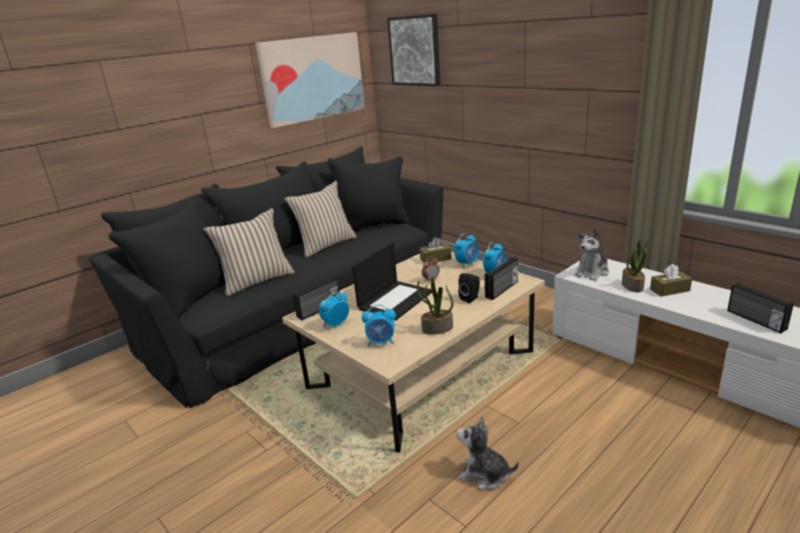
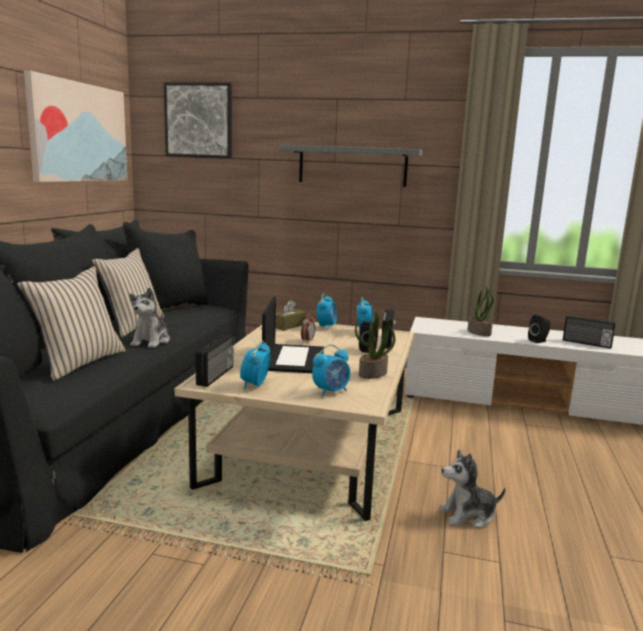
camera: 35 degrees left, 10 degrees down
(539, 92) = (352, 166): none -> grey shelf
(592, 272) = (436, 327): plush toy -> plush toy (151, 341)
(669, 290) = (508, 332): brown tissue box -> none
(692, 308) = (539, 341): none -> black speaker

